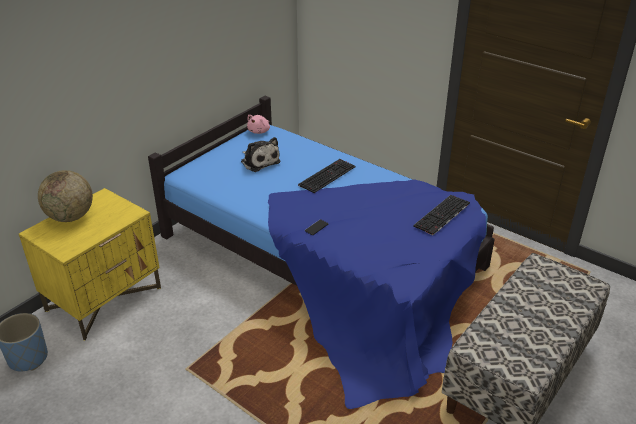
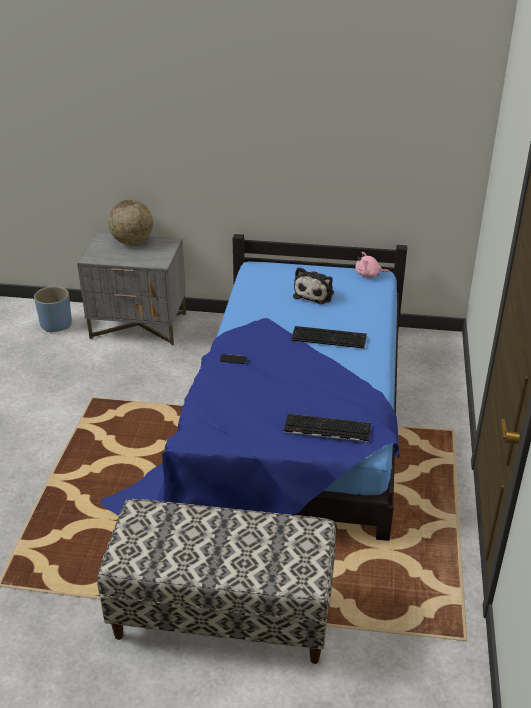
camera: 60 degrees right, 0 degrees up
(104, 298) = (139, 326): yellow nightstand -> grey nightstand

